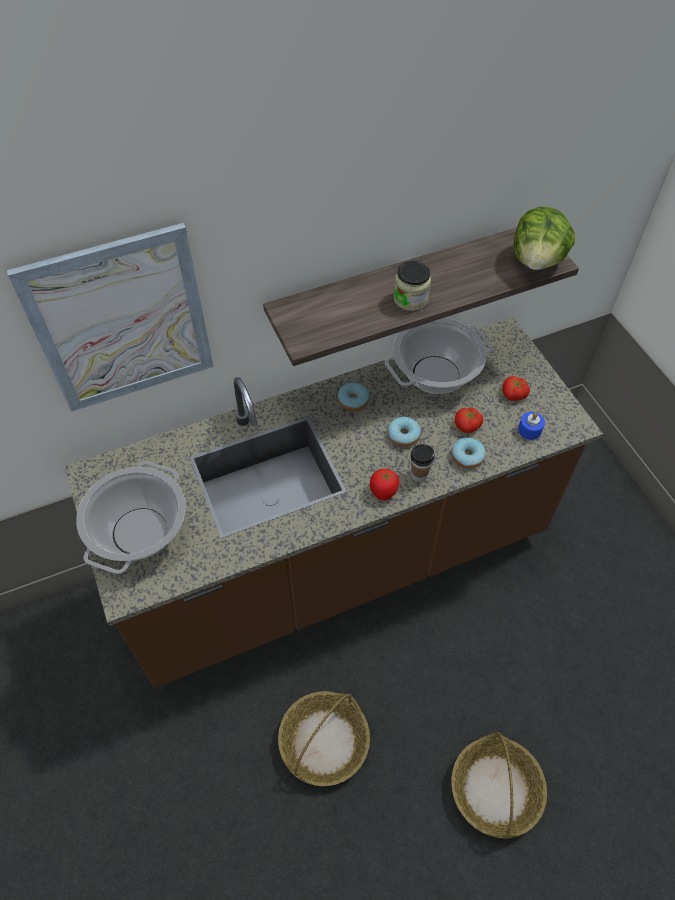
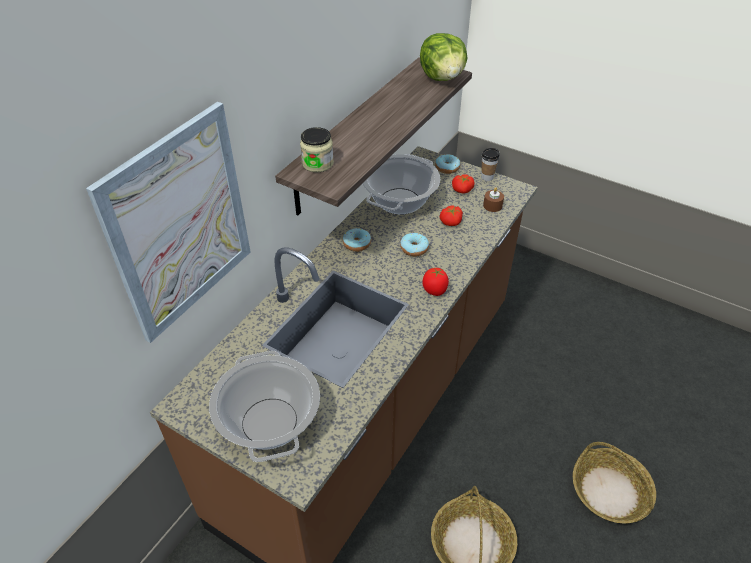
camera: 35 degrees left, 10 degrees down
(411, 299) = (383, 129): jar -> jar (317, 163)
(419, 475) = (449, 267): cup -> cup (487, 177)
(467, 456) = (469, 240): donut -> donut (447, 168)
(529, 430) = (492, 205): blue candle -> brown candle

